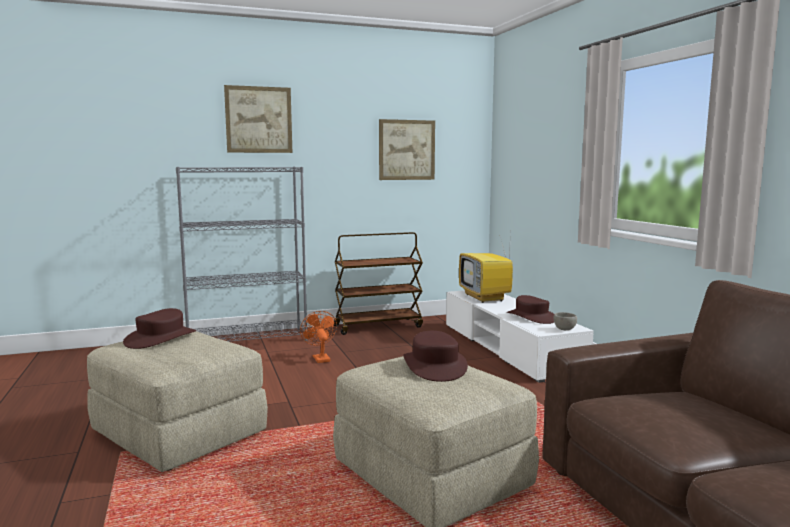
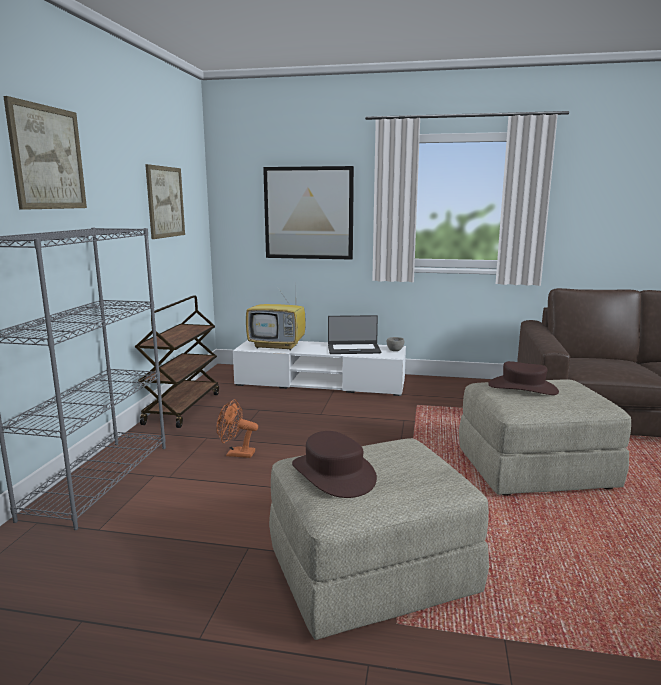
camera: 60 degrees left, 5 degrees up
(531, 317) = (353, 349): brown hat -> laptop
(547, 161) = (309, 213): none -> picture

